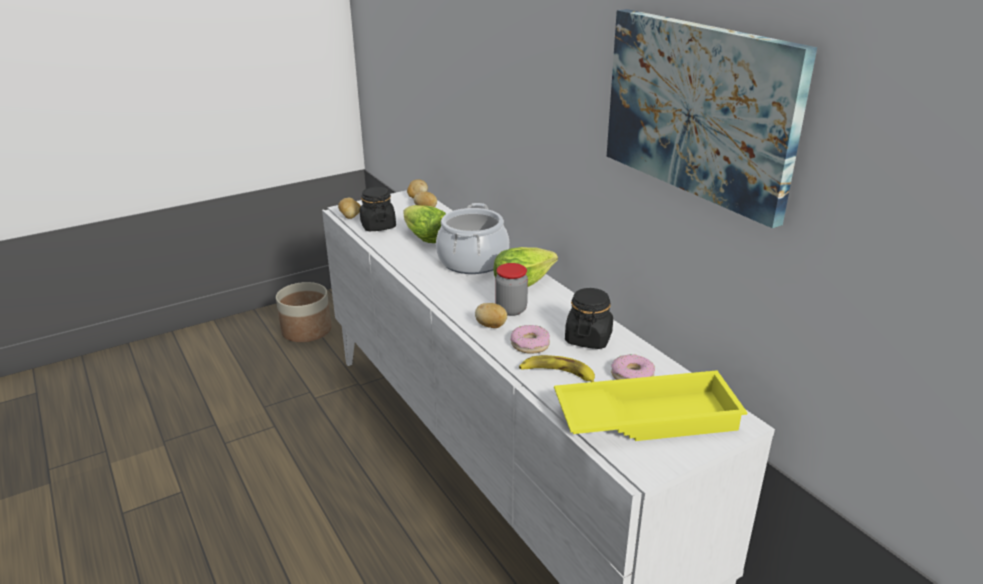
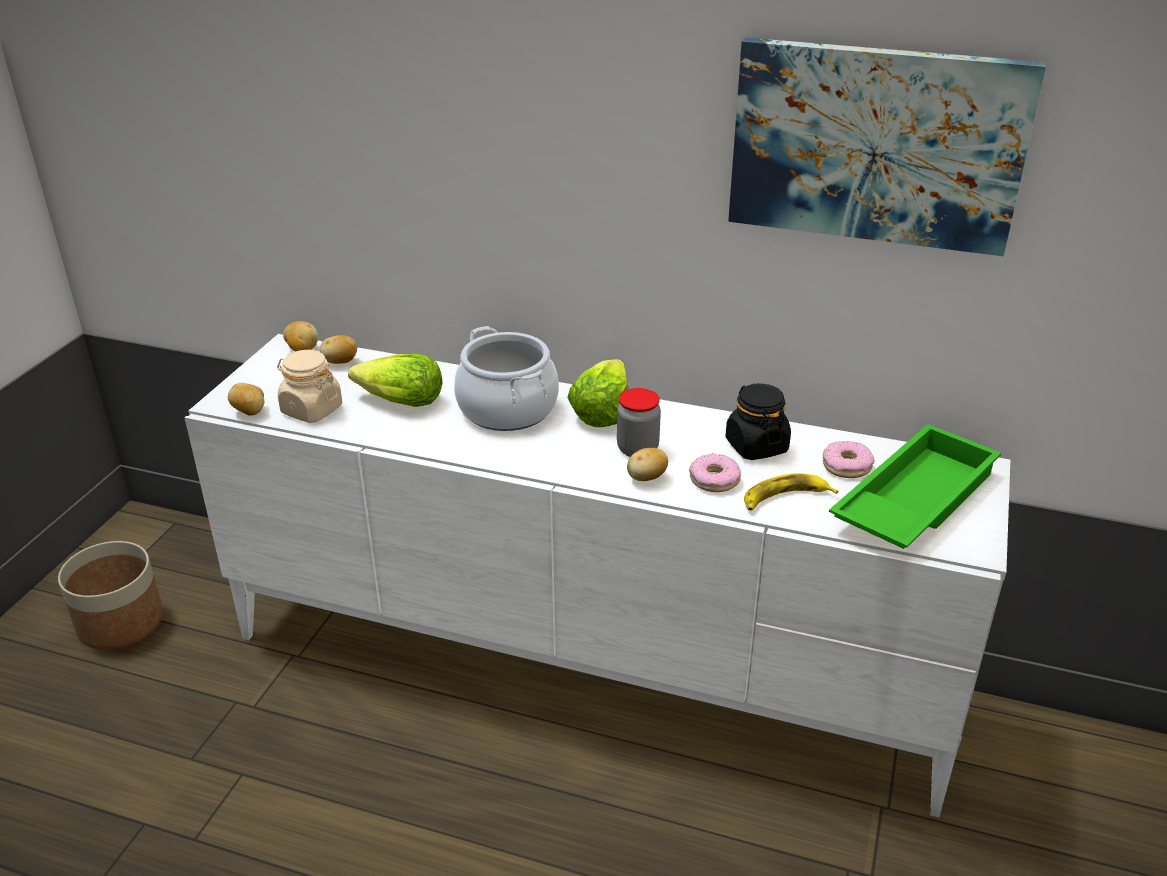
camera: 40 degrees left, 5 degrees up
(378, 226) = (311, 410): black jar -> beige jar
(646, 416) = (911, 500): yellow tray -> green tray

